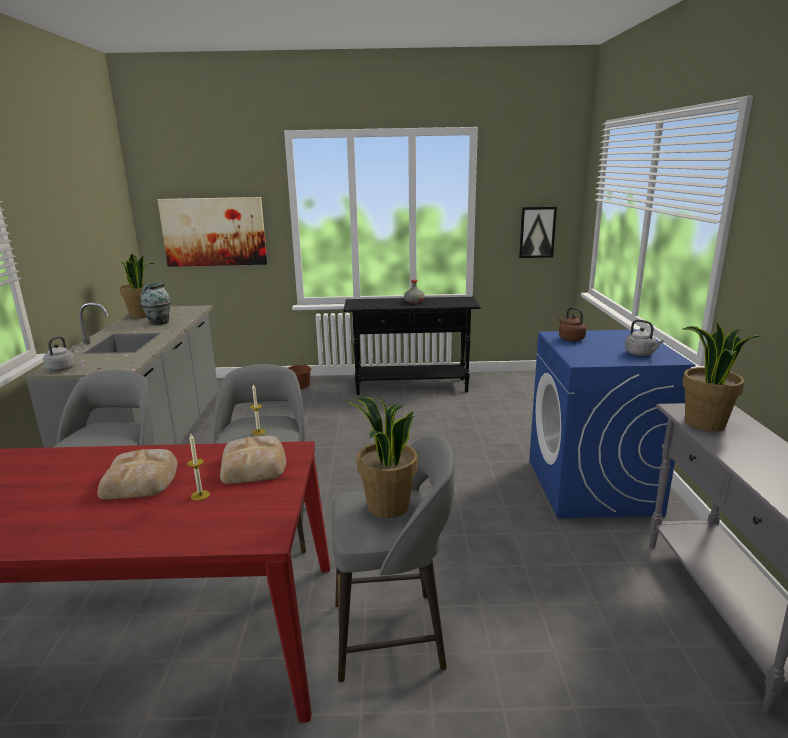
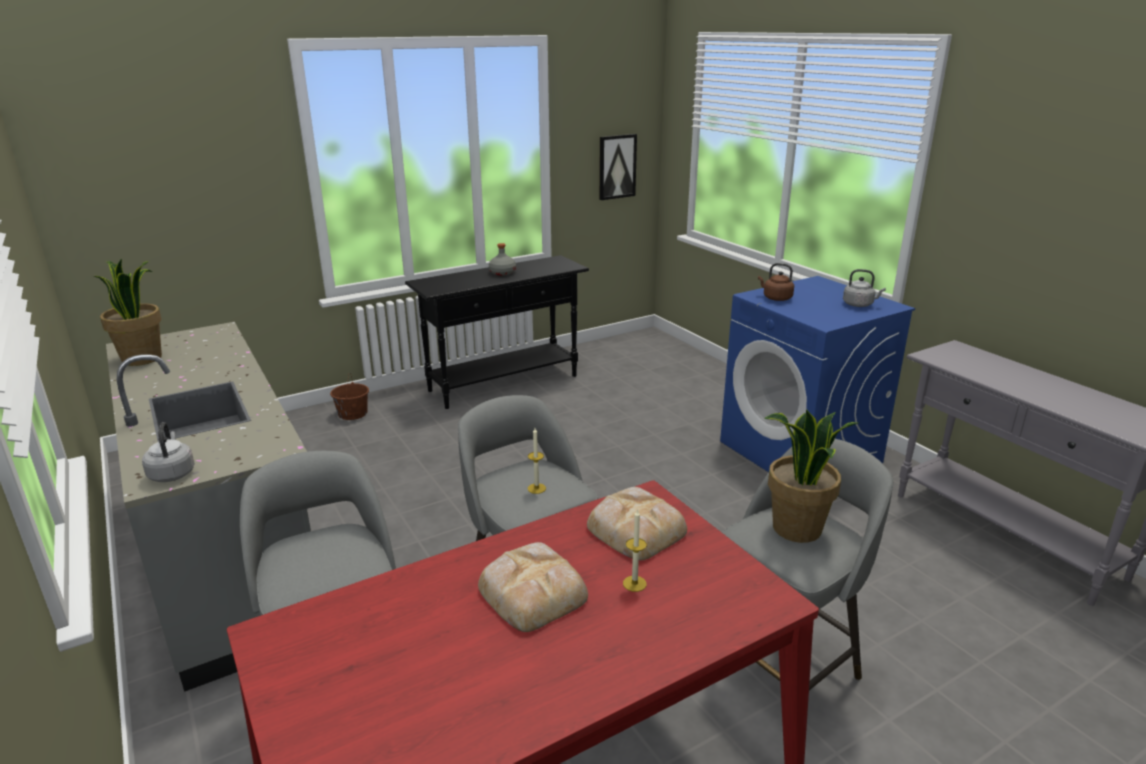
camera: 30 degrees left, 5 degrees up
(159, 323) = (198, 365): vase -> none
(214, 232) = (183, 203): picture -> none
(704, 424) = (967, 366): potted plant -> none

